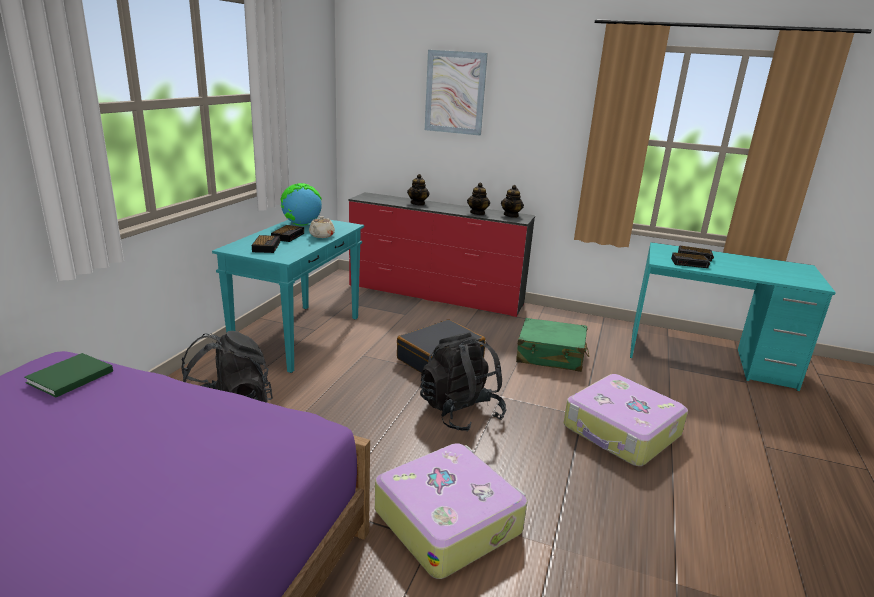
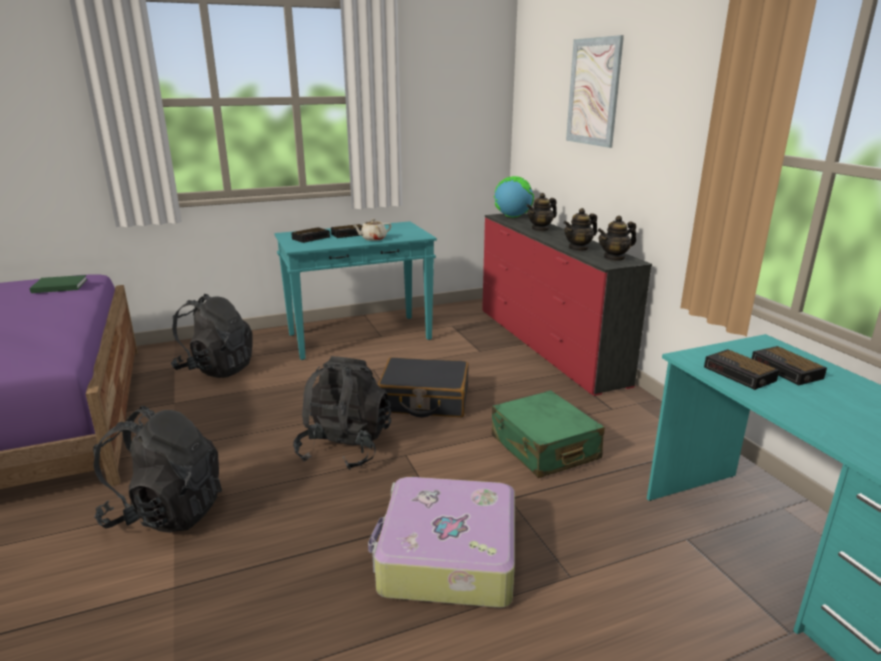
camera: 50 degrees right, 0 degrees up
(301, 224) = (386, 228): globe -> globe (512, 216)
(448, 519) = (166, 512): suitcase -> black backpack

